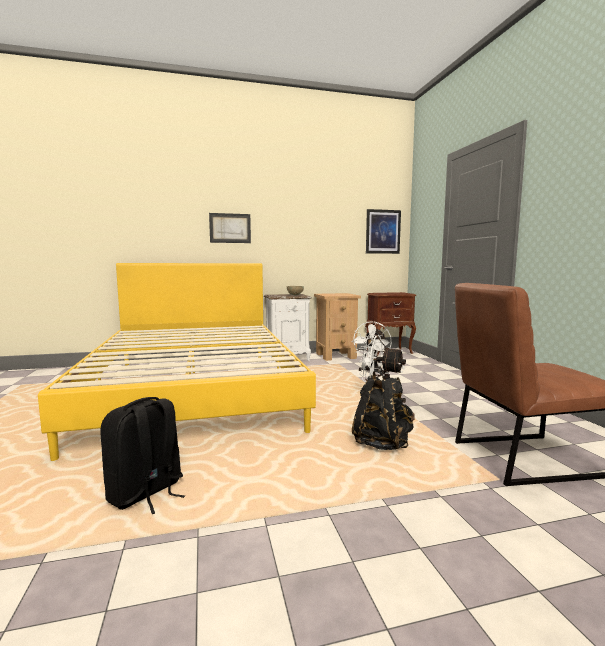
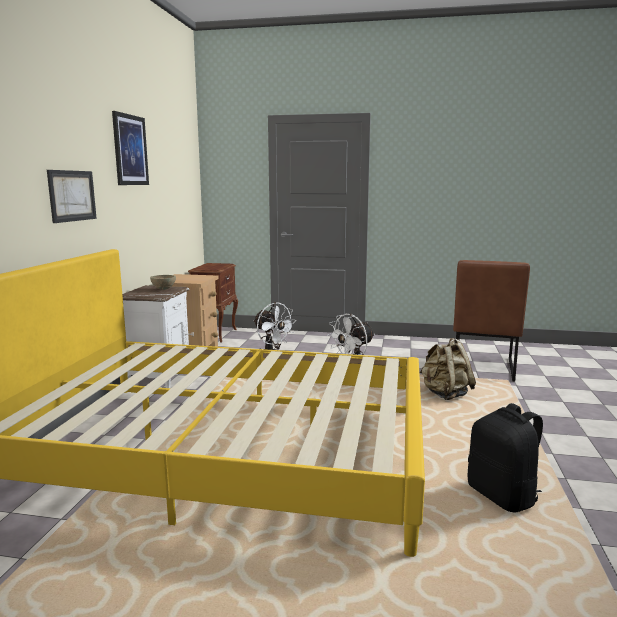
camera: 65 degrees left, 5 degrees up
(382, 443) = (445, 394): black backpack -> beige backpack
(383, 231) = (188, 191): picture -> picture (130, 150)

